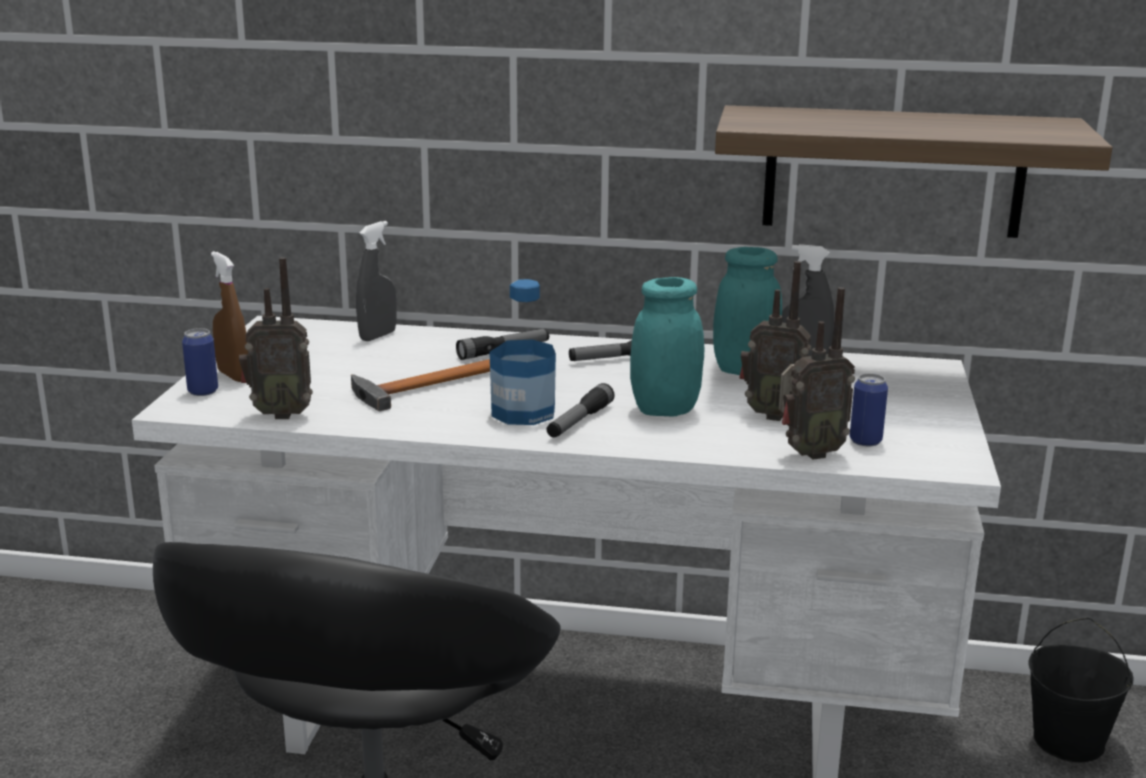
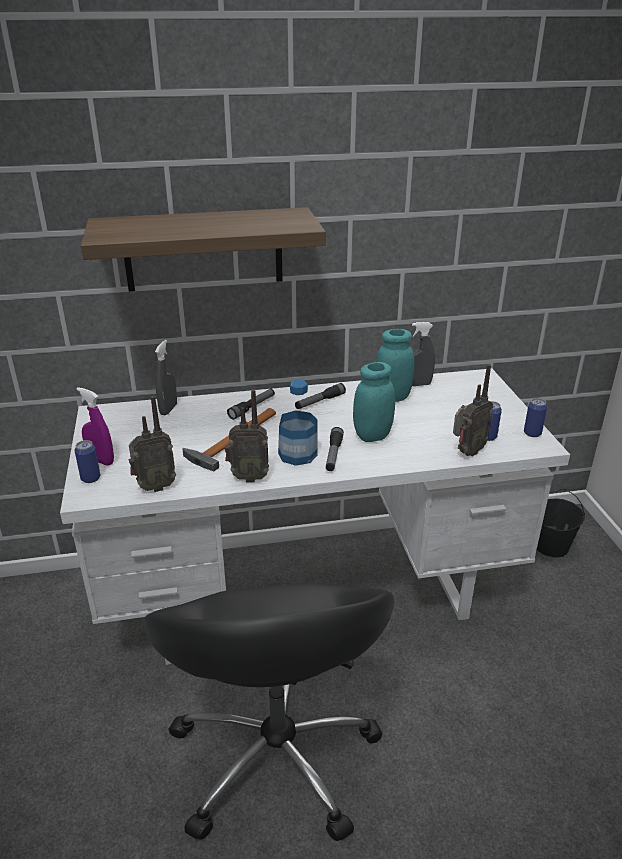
camera: 20 degrees left, 10 degrees up
(233, 375) = (101, 460): brown spray bottle -> purple spray bottle
(772, 415) = (429, 427): radio -> radio (248, 477)
(893, 171) = (457, 272): shelf -> shelf (203, 250)
(953, 449) = (532, 433): none -> can

